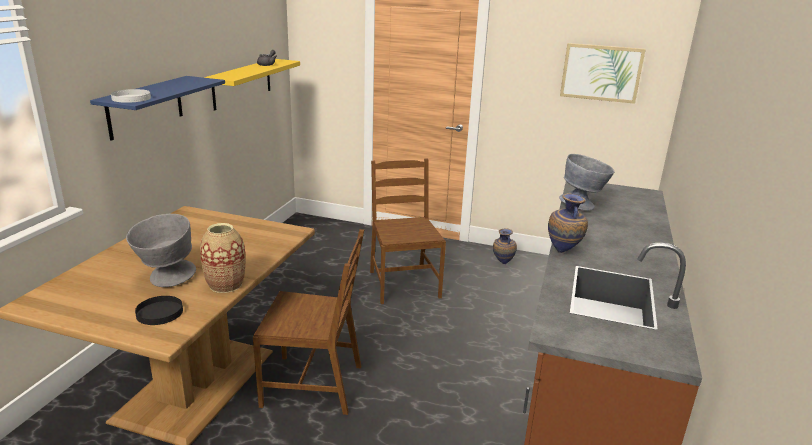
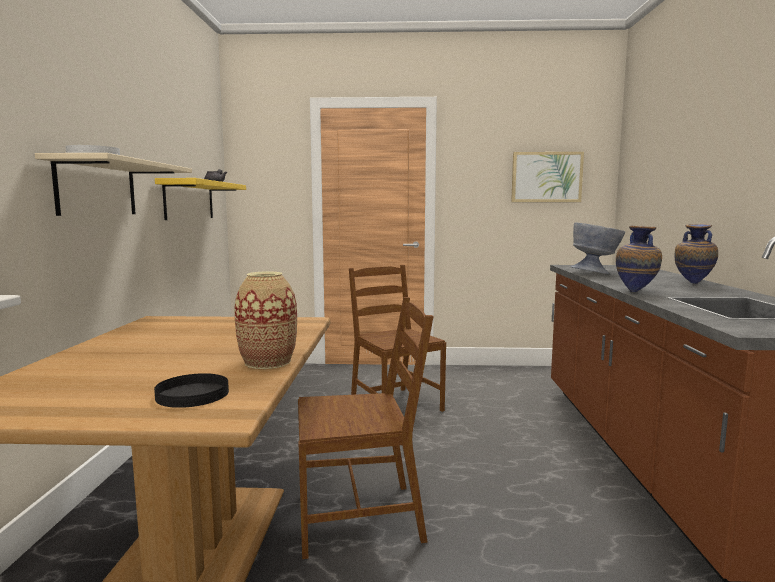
camera: 15 degrees left, 15 degrees down
(145, 107) = (97, 188): blue shelf -> beige shelf
(166, 280) = (174, 367): grey bowl -> none
(502, 264) = (480, 376): vase -> vase (692, 284)

